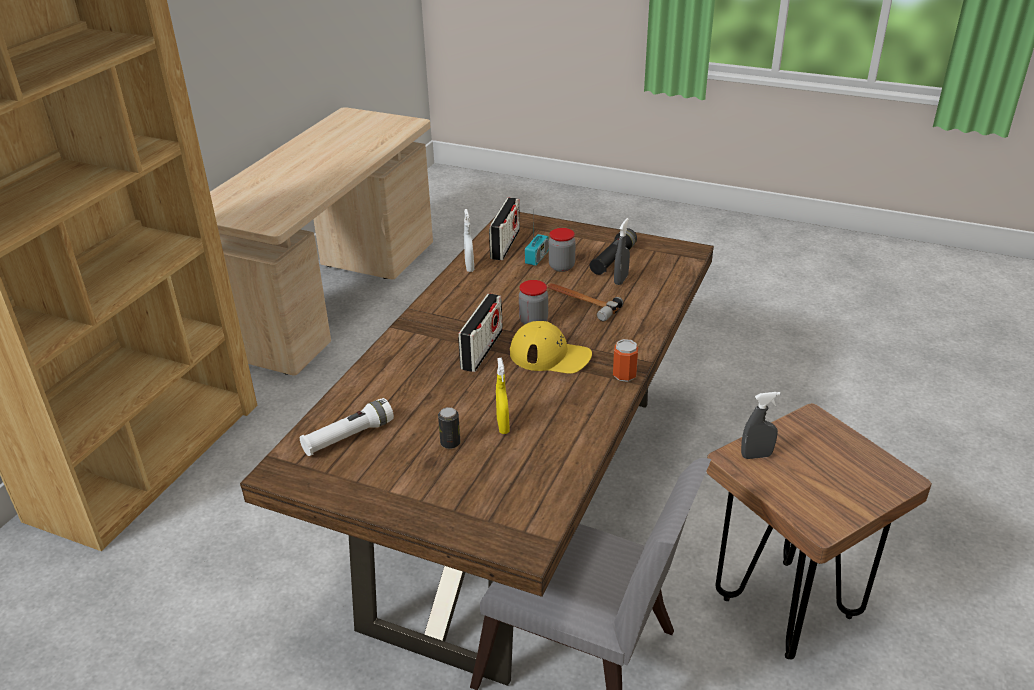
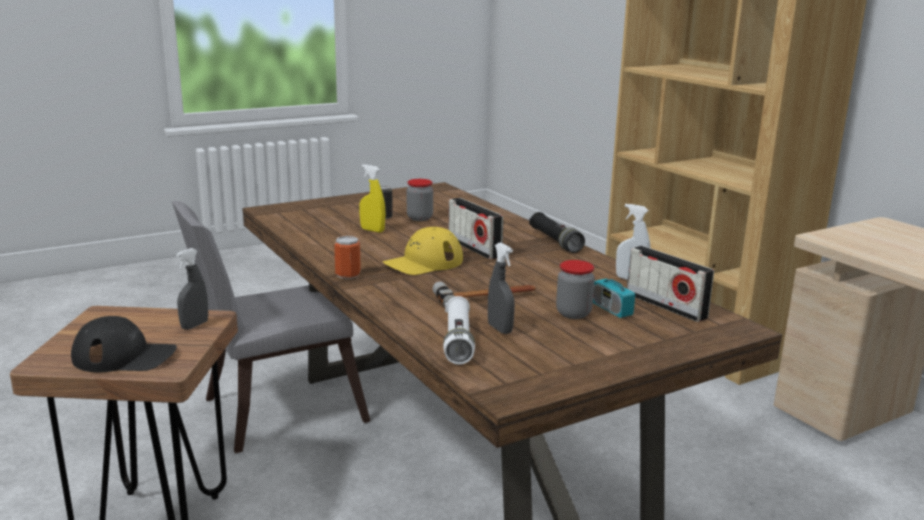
camera: 125 degrees right, 15 degrees down
(348, 437) = (440, 202): white flashlight -> white flashlight (458, 341)
(533, 322) = (485, 272): jar -> jar (419, 218)
(613, 260) = (551, 341): black flashlight -> black flashlight (555, 241)
(835, 449) = (125, 356): none -> black cap

